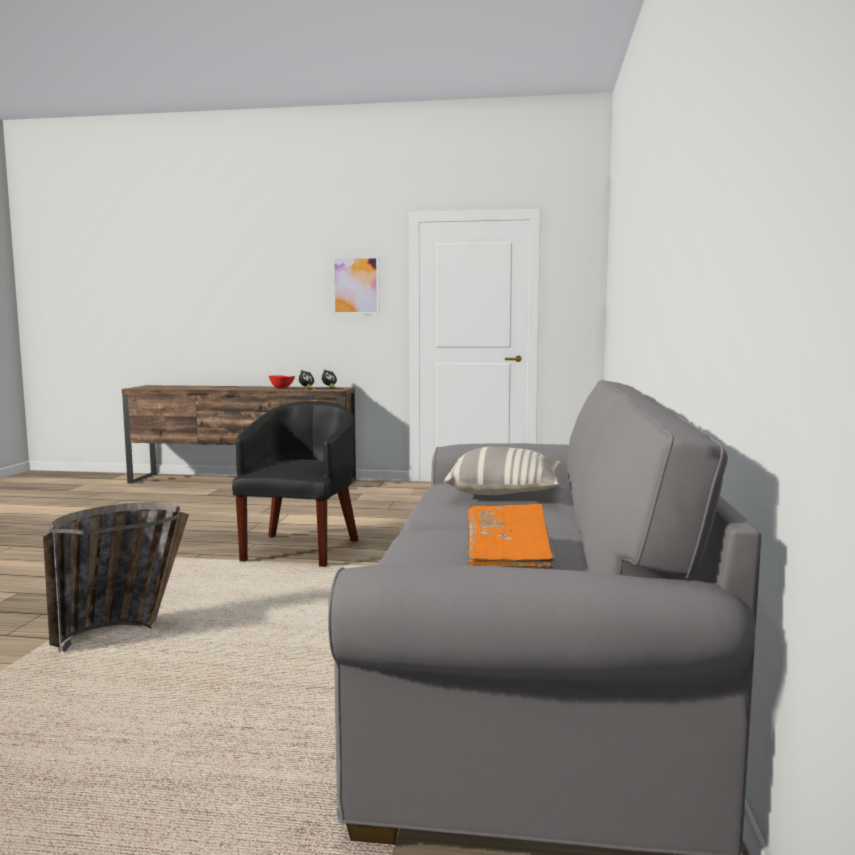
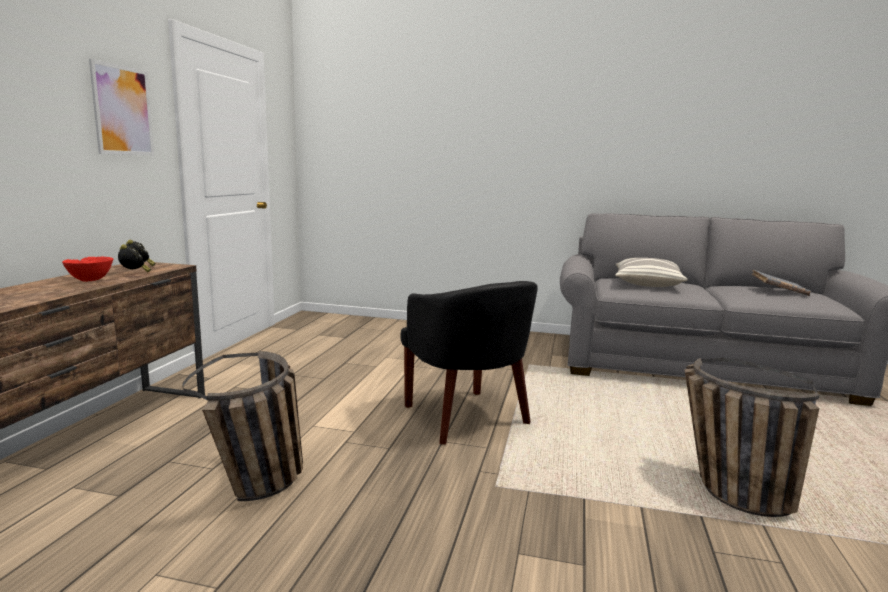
camera: 85 degrees left, 5 degrees up
(201, 513) = (261, 489): none -> basket
(301, 549) = (466, 418): black armchair -> black armchair turned 135 degrees counterclockwise
(508, 555) = (779, 291): orange book -> grey book

